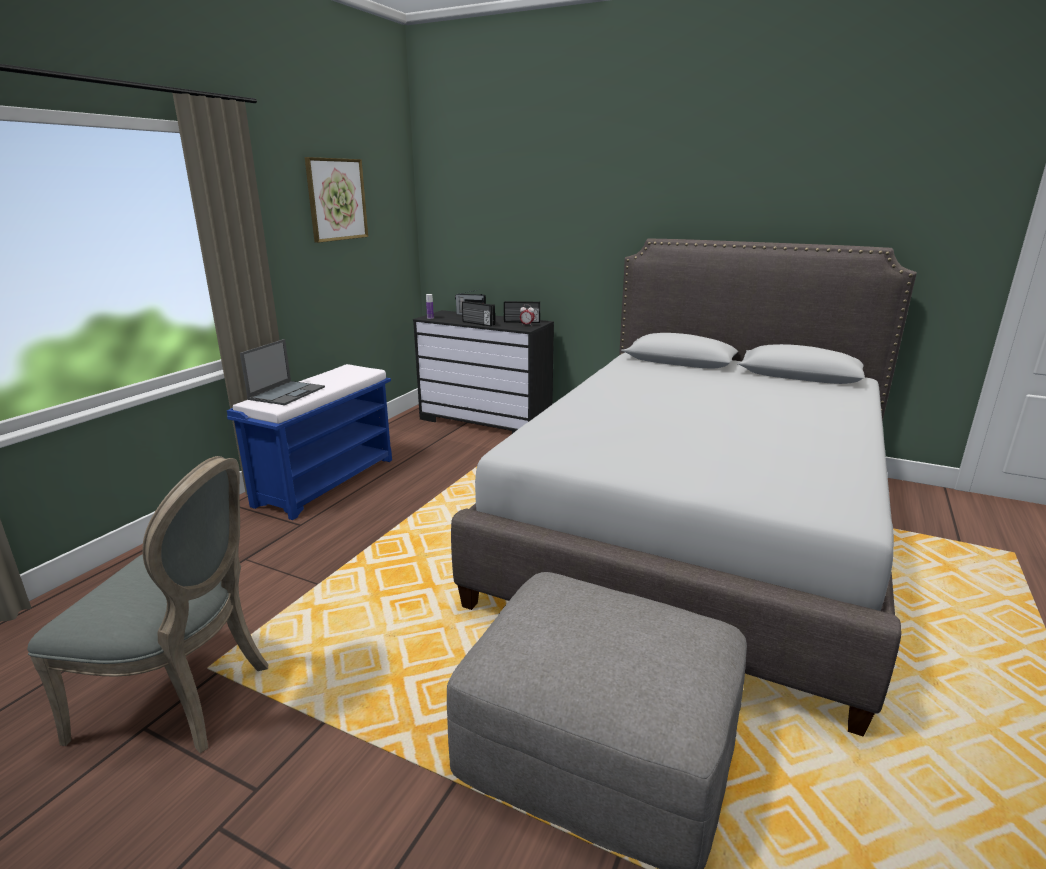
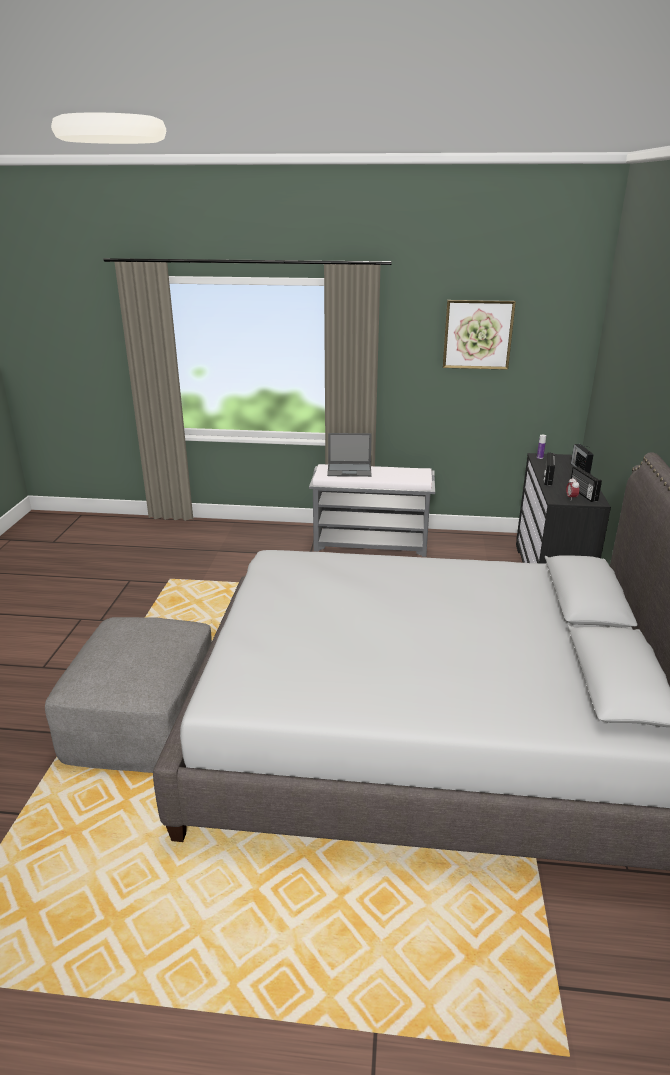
camera: 70 degrees right, 5 degrees up
(184, 698) = (149, 581): grey chair -> none
(327, 481) = (372, 544): blue bench -> grey bench

